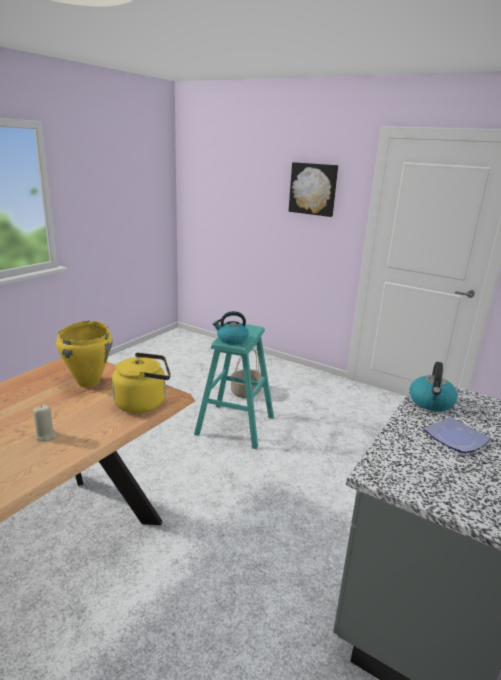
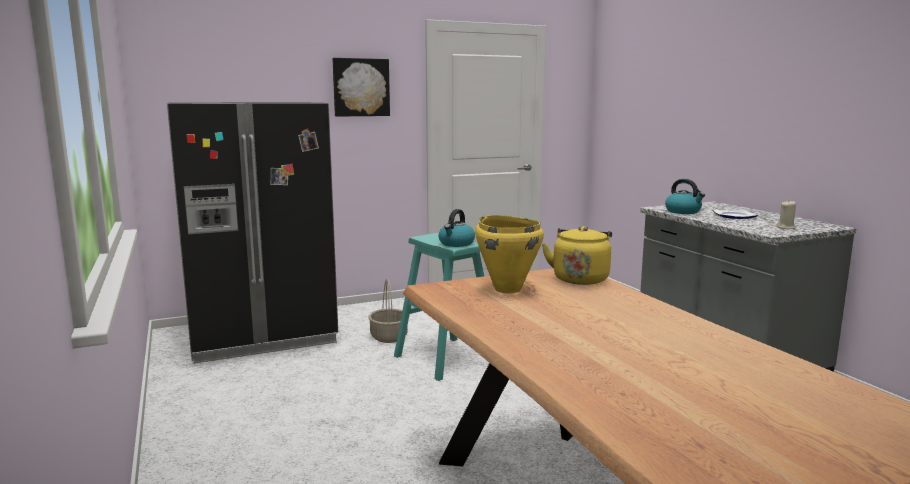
camera: 55 degrees left, 10 degrees down
(46, 435) = (618, 312): beige candle -> beige candle (786, 228)
(201, 354) = (261, 335): none -> black fridge

